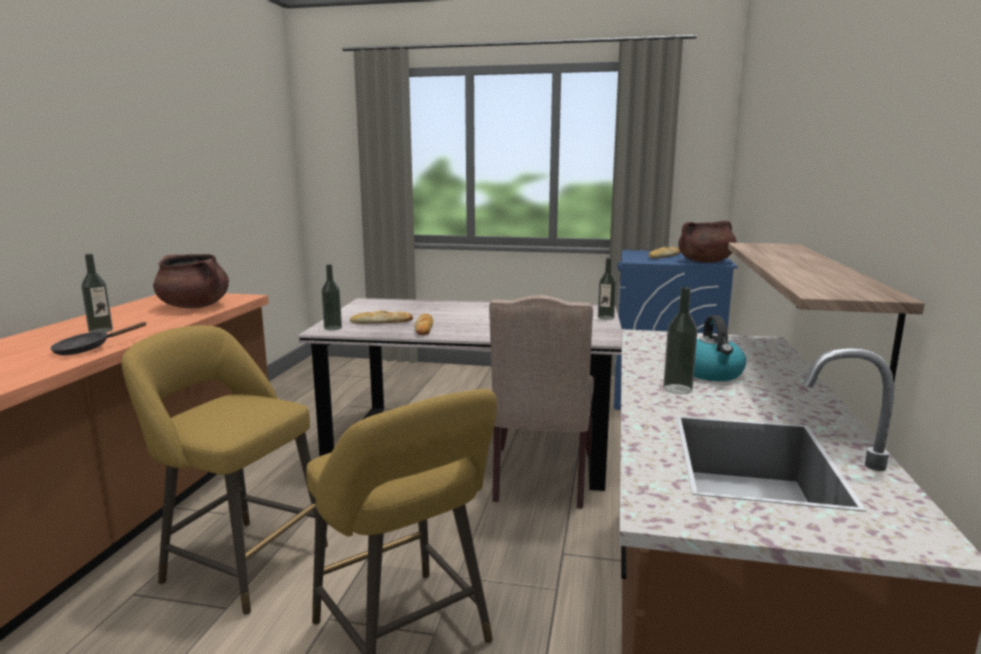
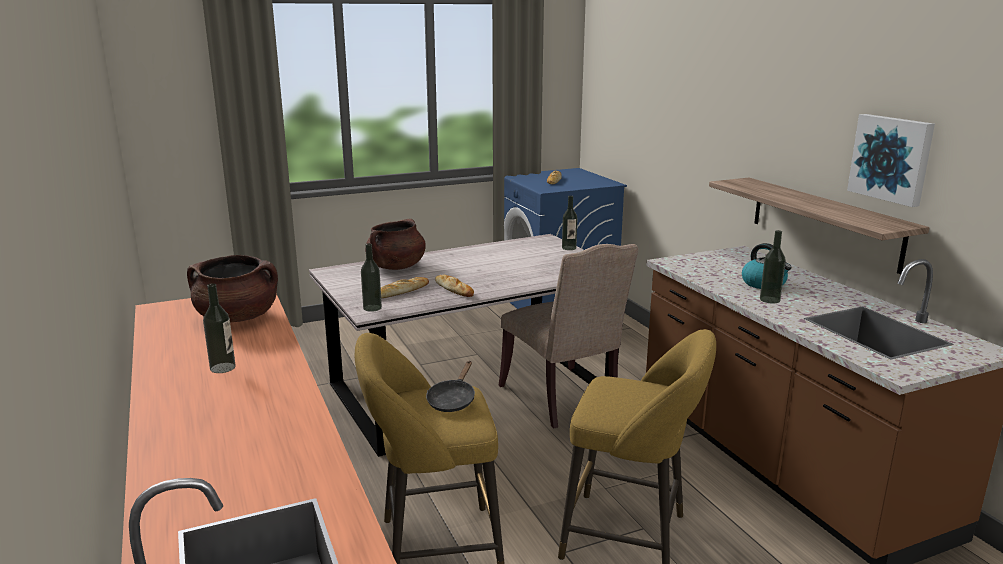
camera: 35 degrees left, 5 degrees up
(88, 349) = (280, 388): black frying pan -> black frying pan (452, 400)
(705, 261) = (595, 183): brown cooking pot -> brown cooking pot (396, 267)
(900, 189) = (891, 158): none -> picture

